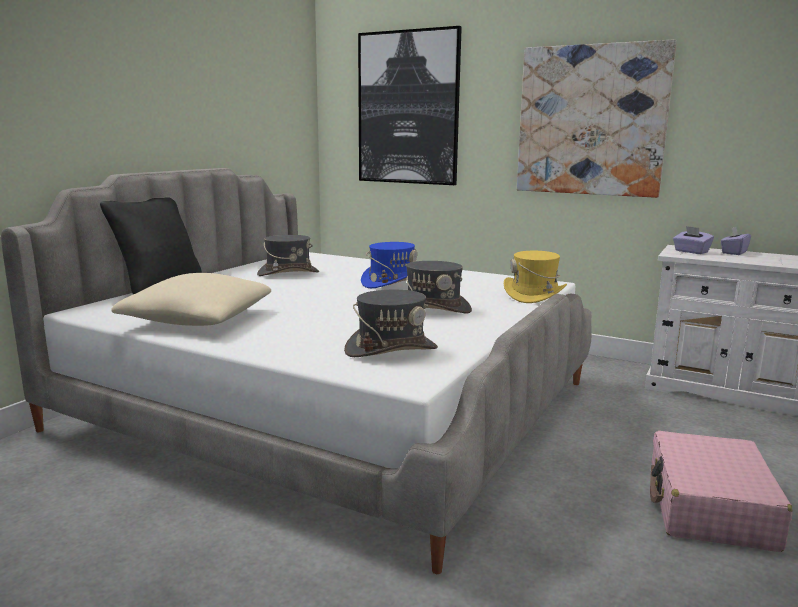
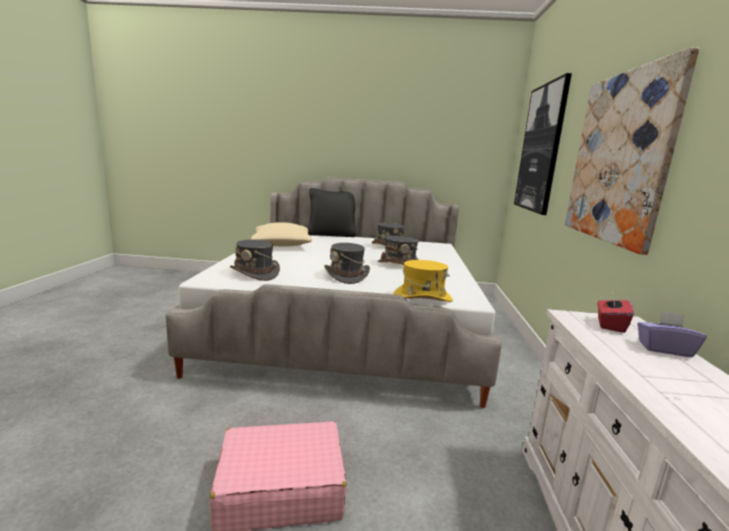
camera: 65 degrees right, 0 degrees up
(391, 283) = (399, 264): blue hat -> grey hat
(691, 251) = (610, 325): purple tissue box -> red tissue box

